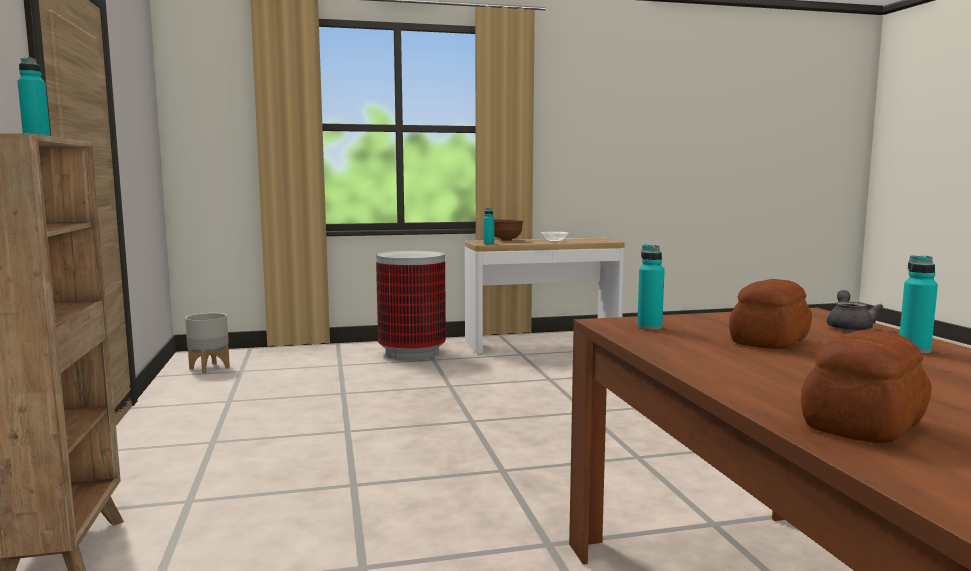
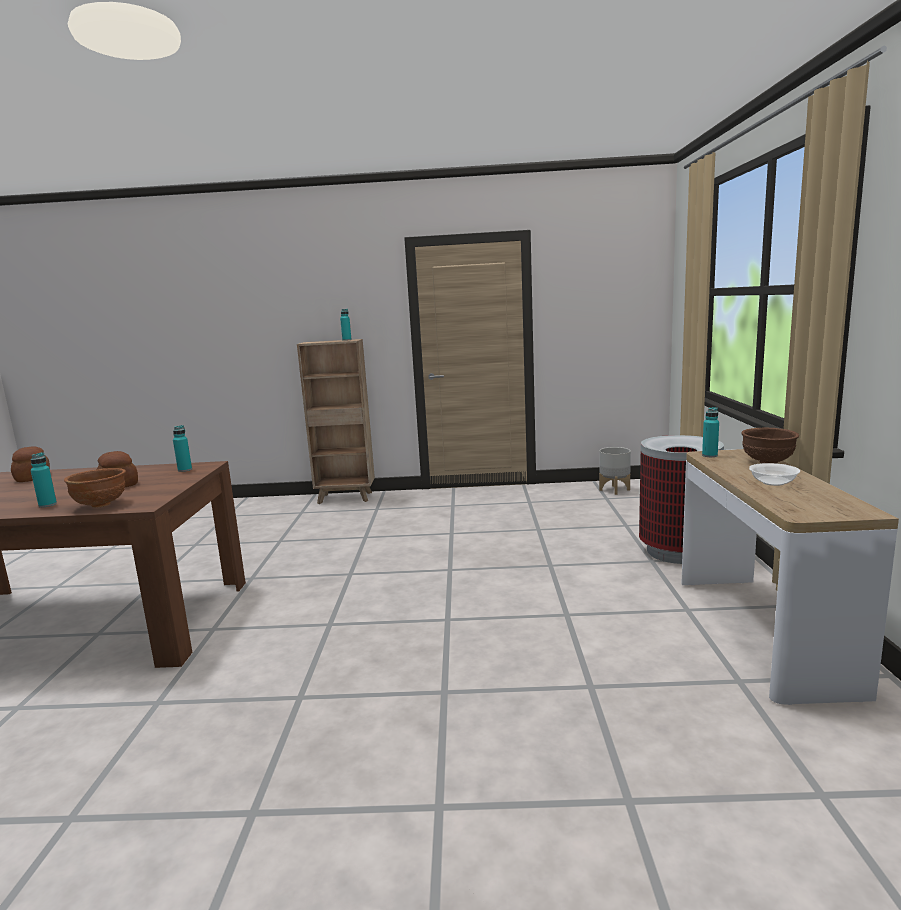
camera: 105 degrees right, 5 degrees up
(849, 327) = (101, 505): grey teapot -> brown bowl

